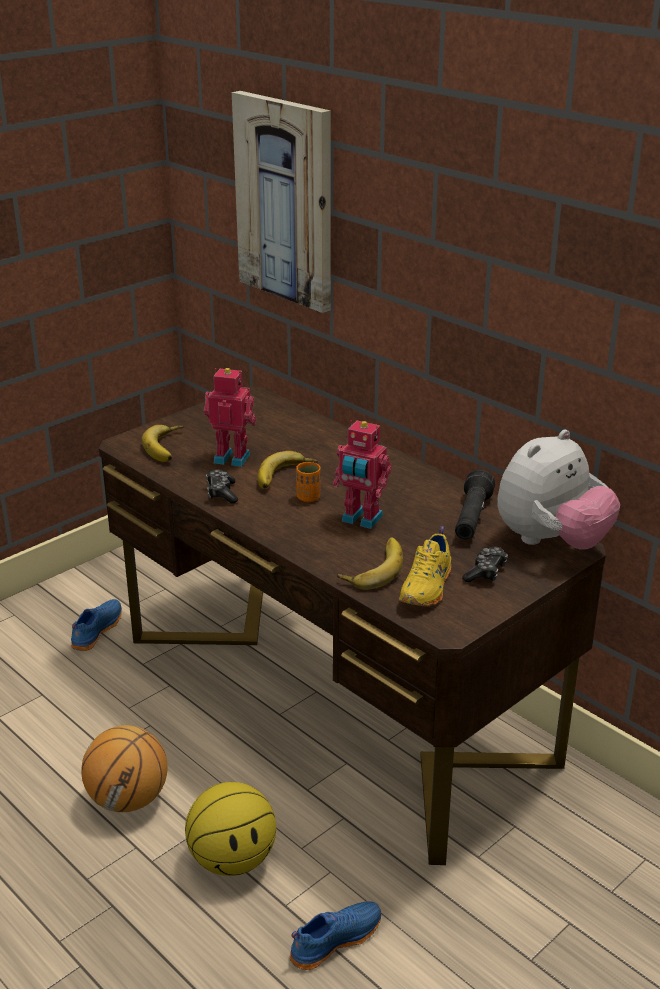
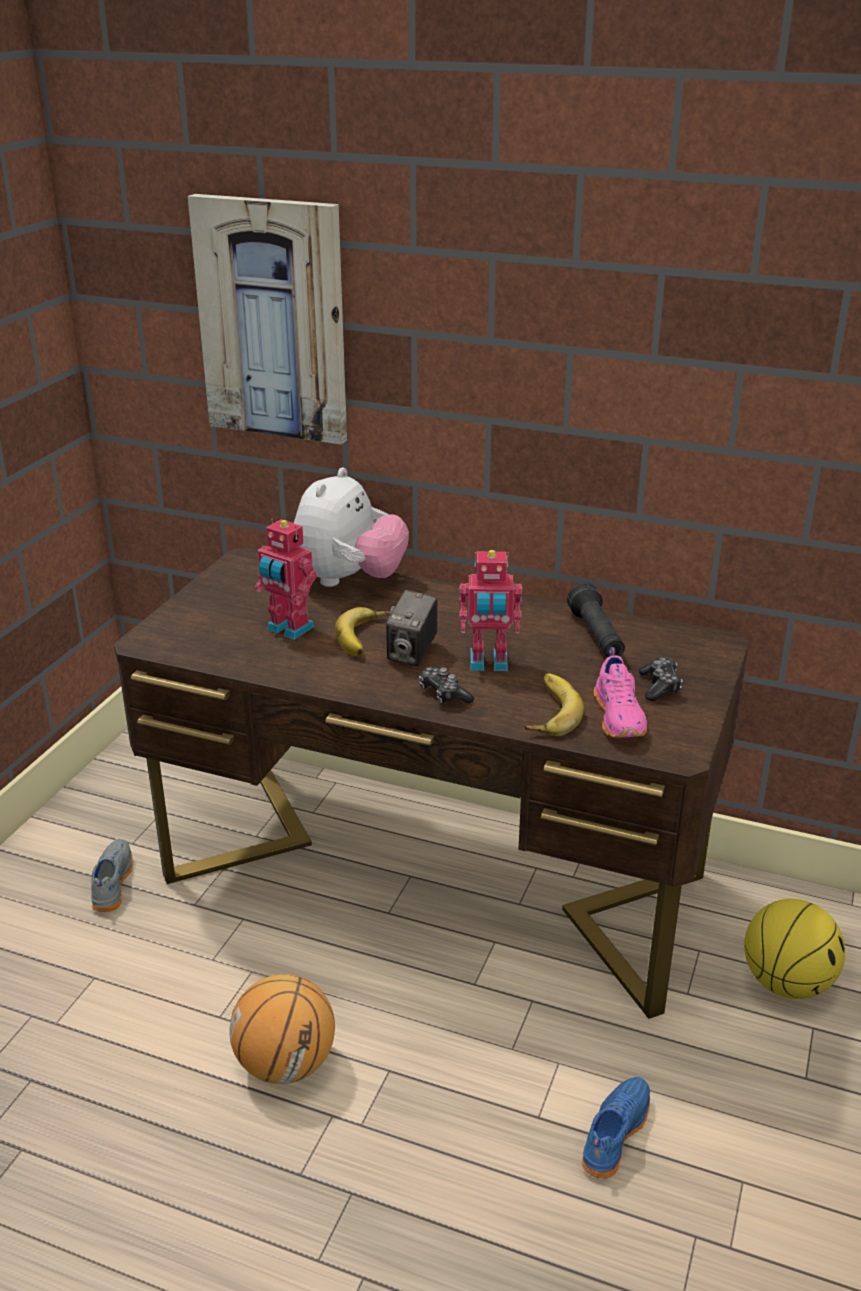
camera: 25 degrees left, 0 degrees up
(95, 631) = (110, 883): blue shoe -> grey shoe
(168, 447) = (203, 634): banana -> none
(222, 493) = (312, 671): game controller -> game controller (444, 694)
(232, 457) = (288, 629): toy robot -> toy robot turned 135 degrees counterclockwise
(233, 860) = (450, 1089): basketball -> basketball (787, 983)
(308, 497) = (412, 654): orange cup -> camera
(428, 588) = (620, 717): yellow shoe -> pink shoe
(551, 542) = (691, 641): plush toy -> plush toy (349, 580)

